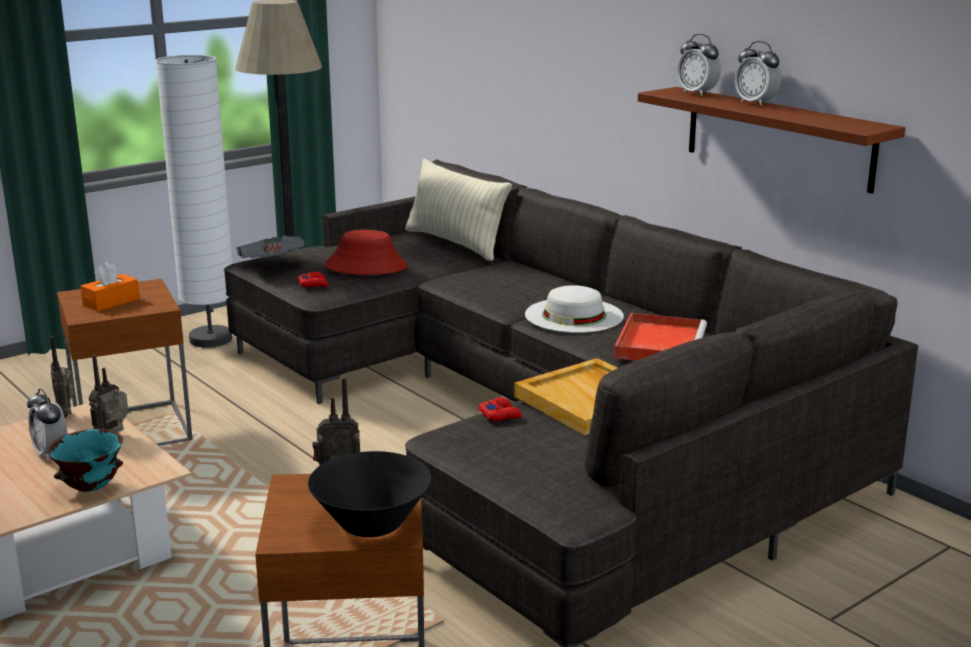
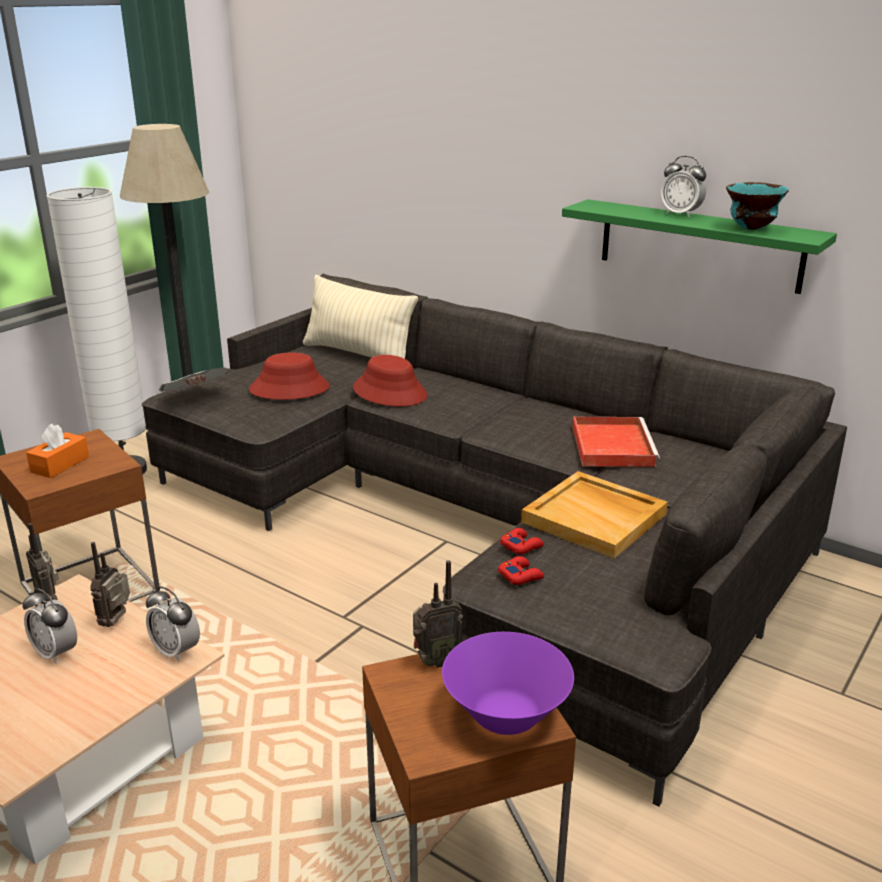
camera: 15 degrees left, 5 degrees up
(90, 489) = (124, 693): turquoise bowl -> turquoise bowl (751, 229)
(313, 284) = (249, 414): red game controller -> red game controller (520, 575)
(371, 524) = (506, 714): black bowl -> purple bowl
(463, 278) = (390, 392): none -> red hat
(574, 315) = (516, 423): white hat -> none
(697, 93) = (616, 206): alarm clock -> alarm clock (176, 651)
(778, 138) = (699, 245): brown shelf -> green shelf

